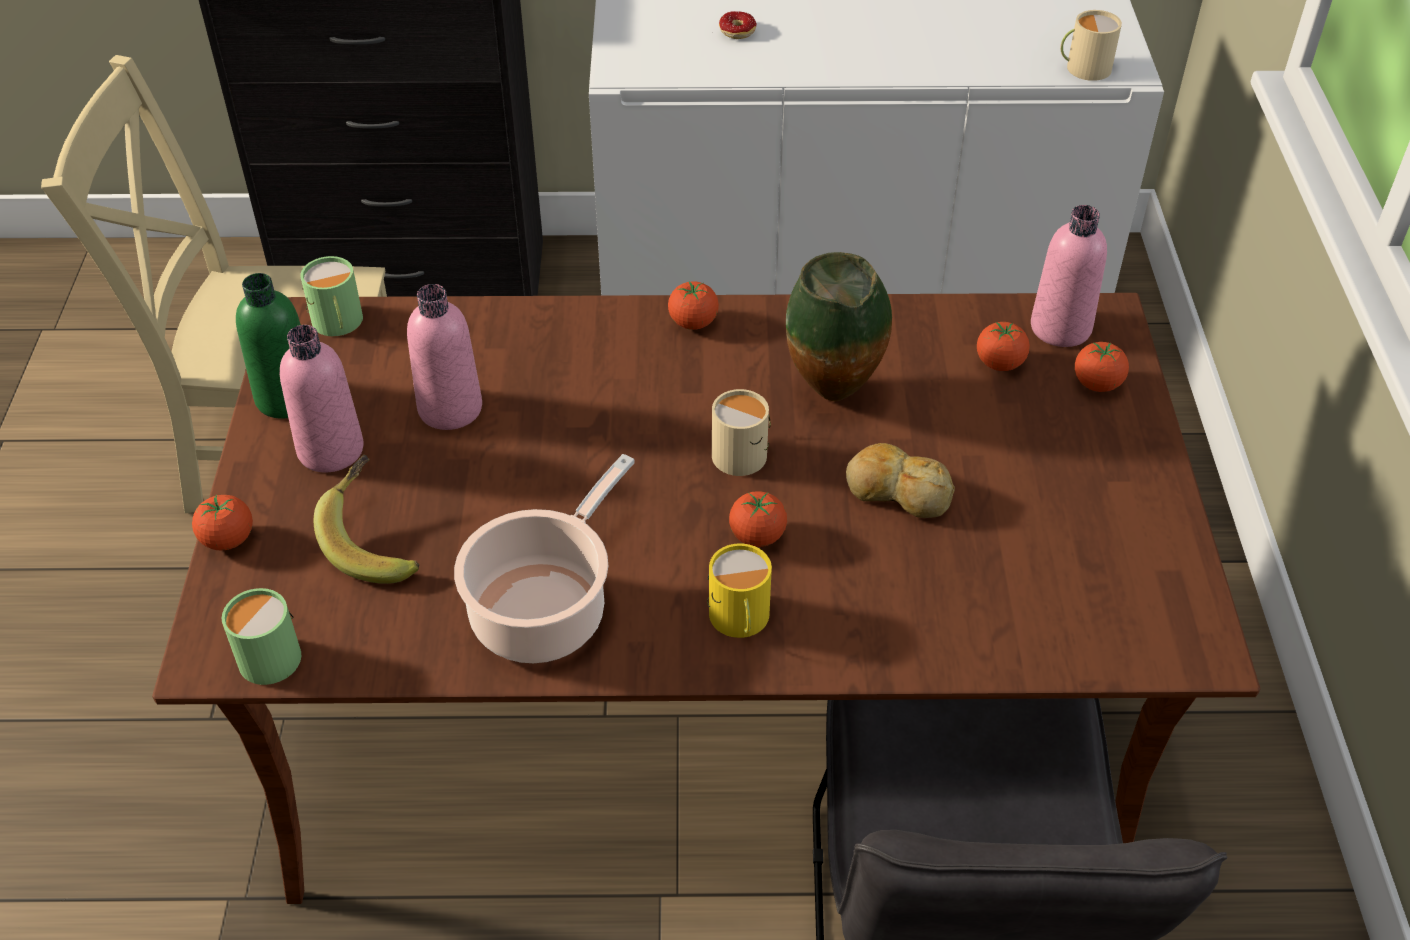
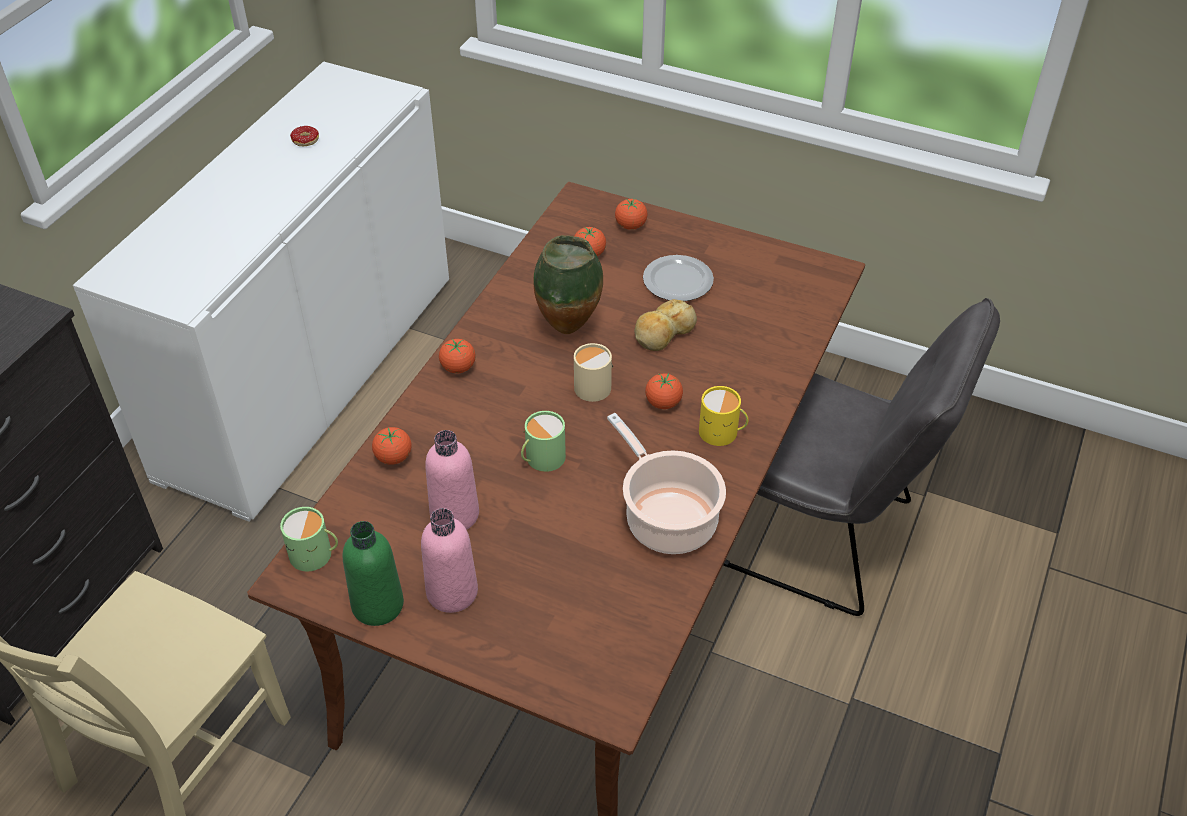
camera: 65 degrees left, 0 degrees up
(228, 540) = (506, 674): tomato -> tomato (393, 457)
(264, 655) = (628, 675): green mug -> green mug (541, 458)
(377, 541) = (558, 588): banana -> none
(731, 33) = (192, 234): donut -> donut (304, 143)
(1022, 472) = (678, 280): none -> plate
(1060, 328) = (577, 220): pink bottle -> none
(1083, 67) = (379, 107): beige mug -> none

